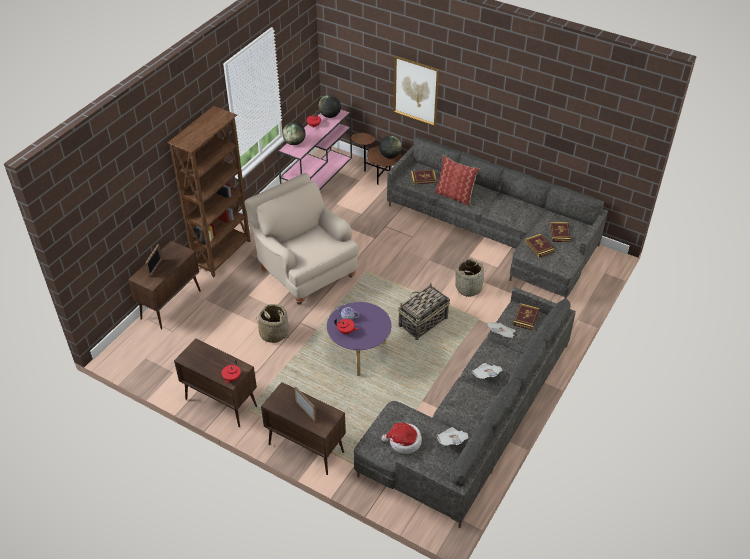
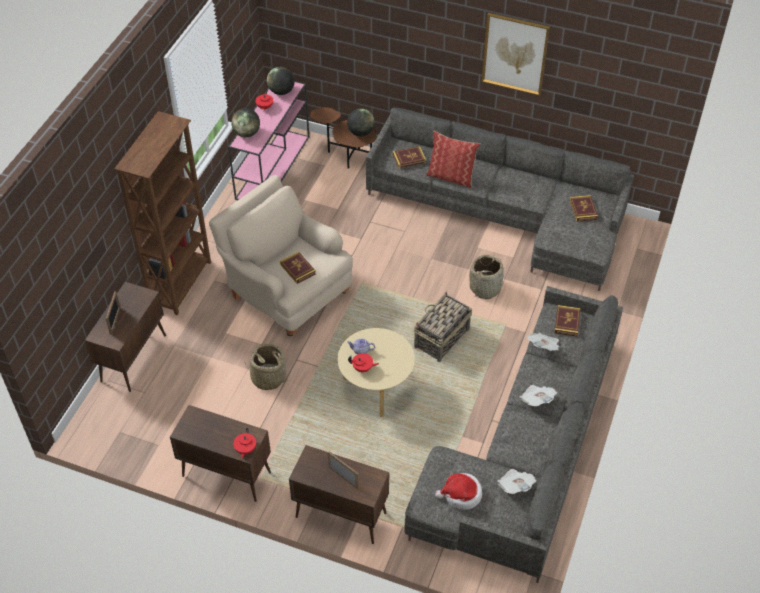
camera: 10 degrees left, 5 degrees up
(359, 353) = (376, 388): purple coffee table -> beige coffee table
(416, 90) = (389, 53): picture -> picture (515, 53)
(539, 247) = (563, 230): book -> book (297, 269)

